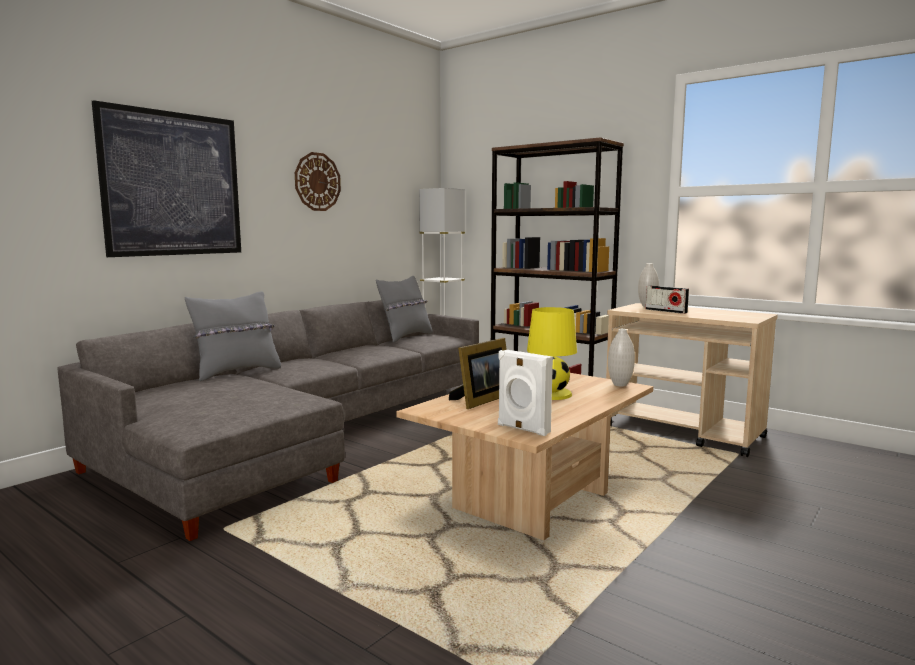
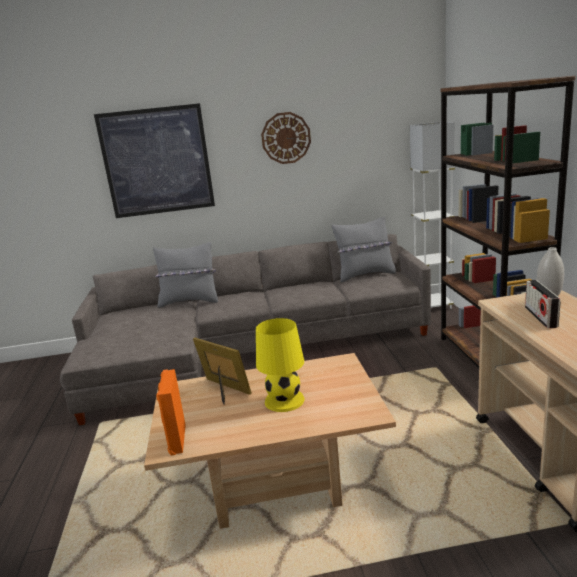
camera: 45 degrees right, 10 degrees up
(481, 400) = (224, 390): picture frame -> picture frame turned 135 degrees counterclockwise
(522, 429) = (176, 440): white speaker -> orange speaker
(620, 385) = (367, 408): white vase -> none

